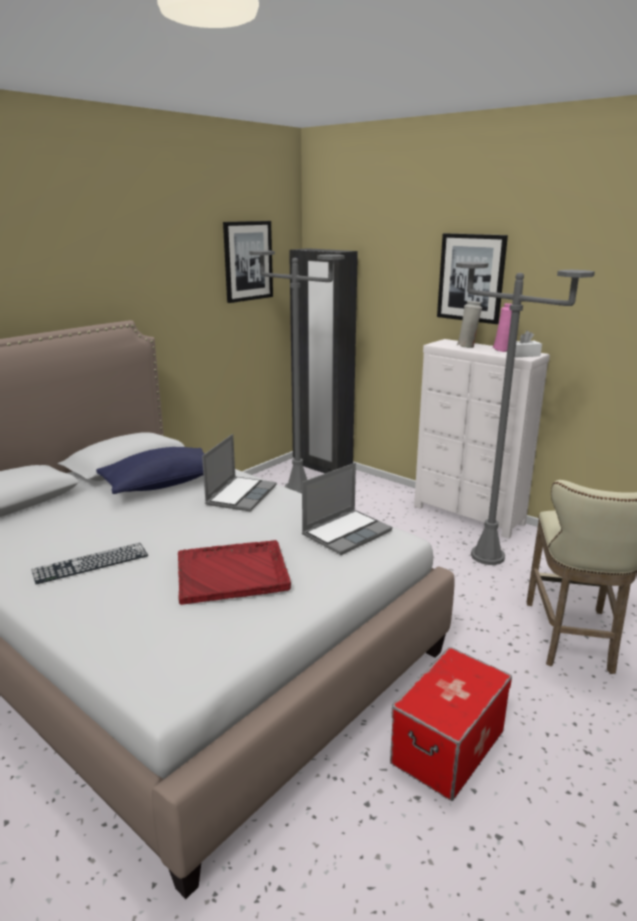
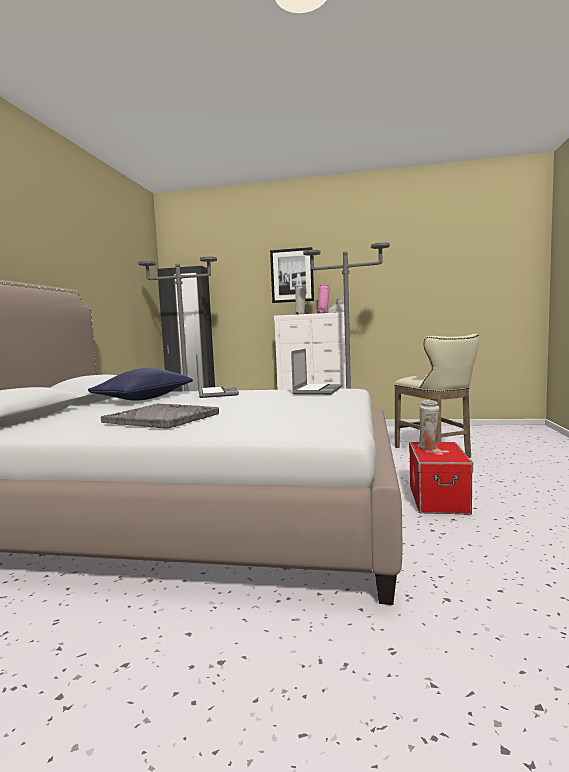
camera: 30 degrees left, 15 degrees down
(91, 563) = (162, 418): keyboard -> grey tray
(233, 573) = (282, 404): red tray -> none
(248, 261) = (133, 271): picture -> none
(451, 676) = (428, 448): none -> white vase

